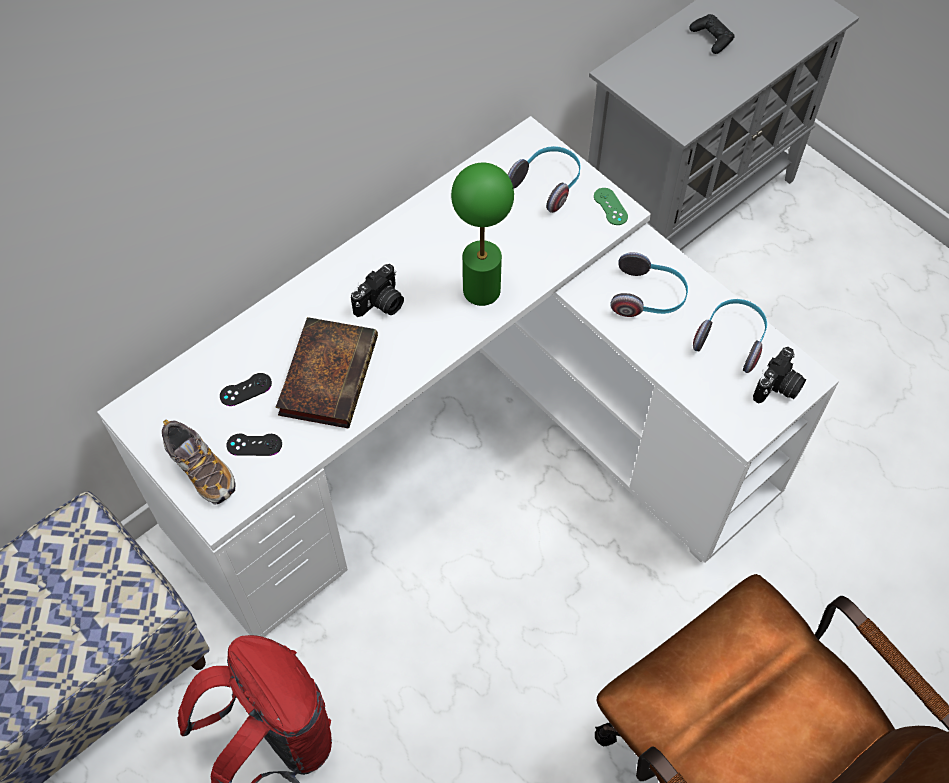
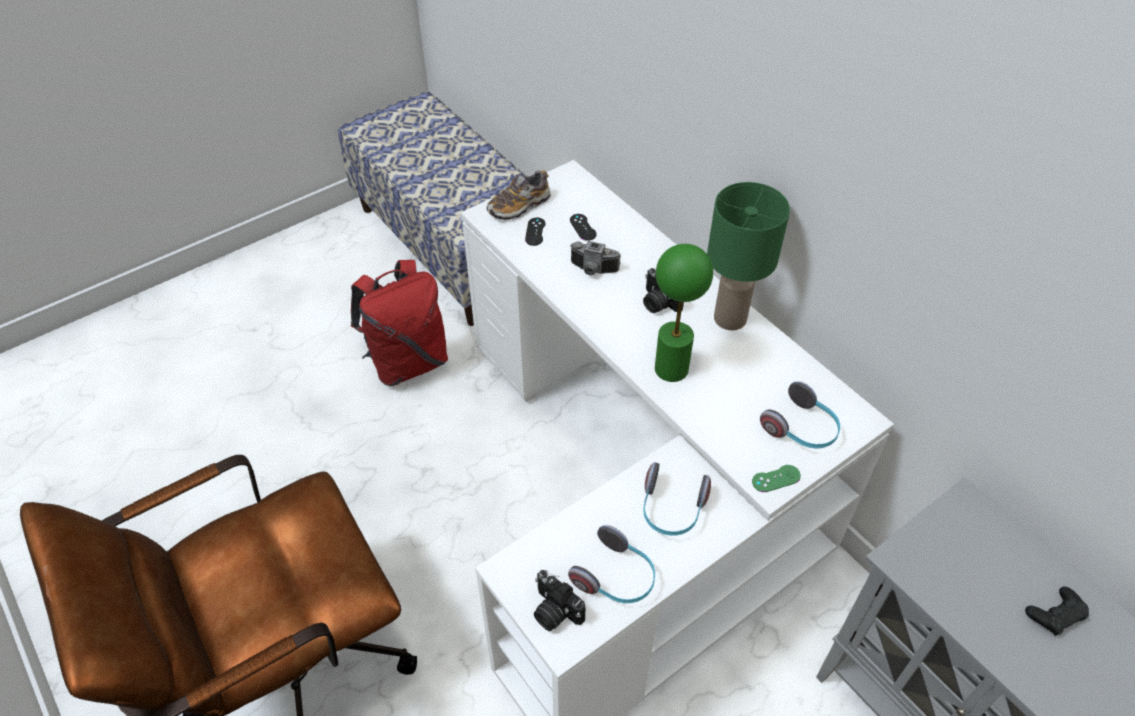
camera: 95 degrees right, 10 degrees down
(328, 373) = (592, 270): book -> camera
(402, 238) = (729, 319): none -> green table lamp

